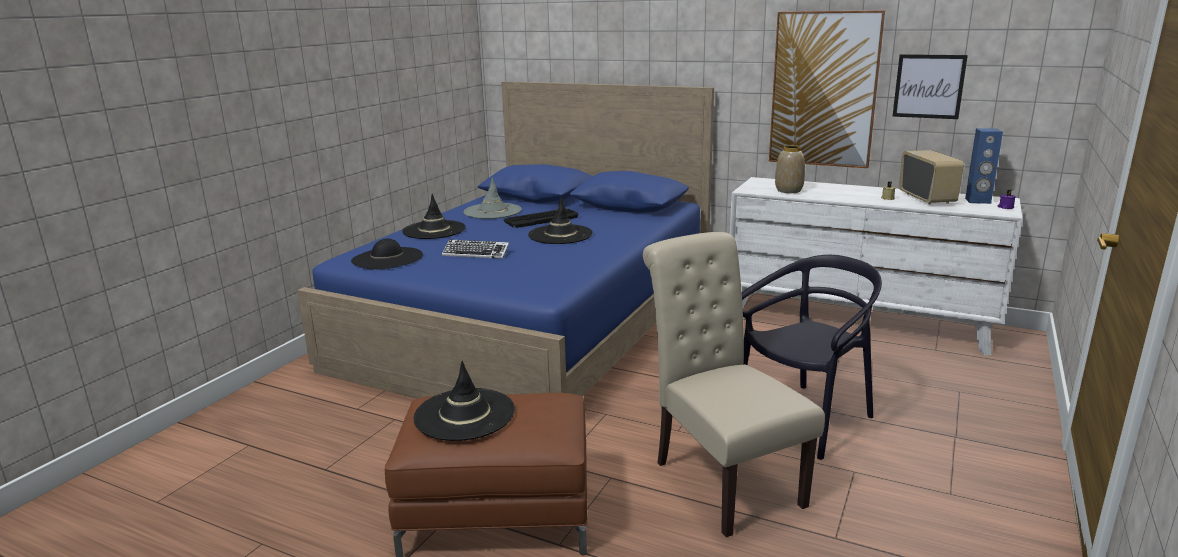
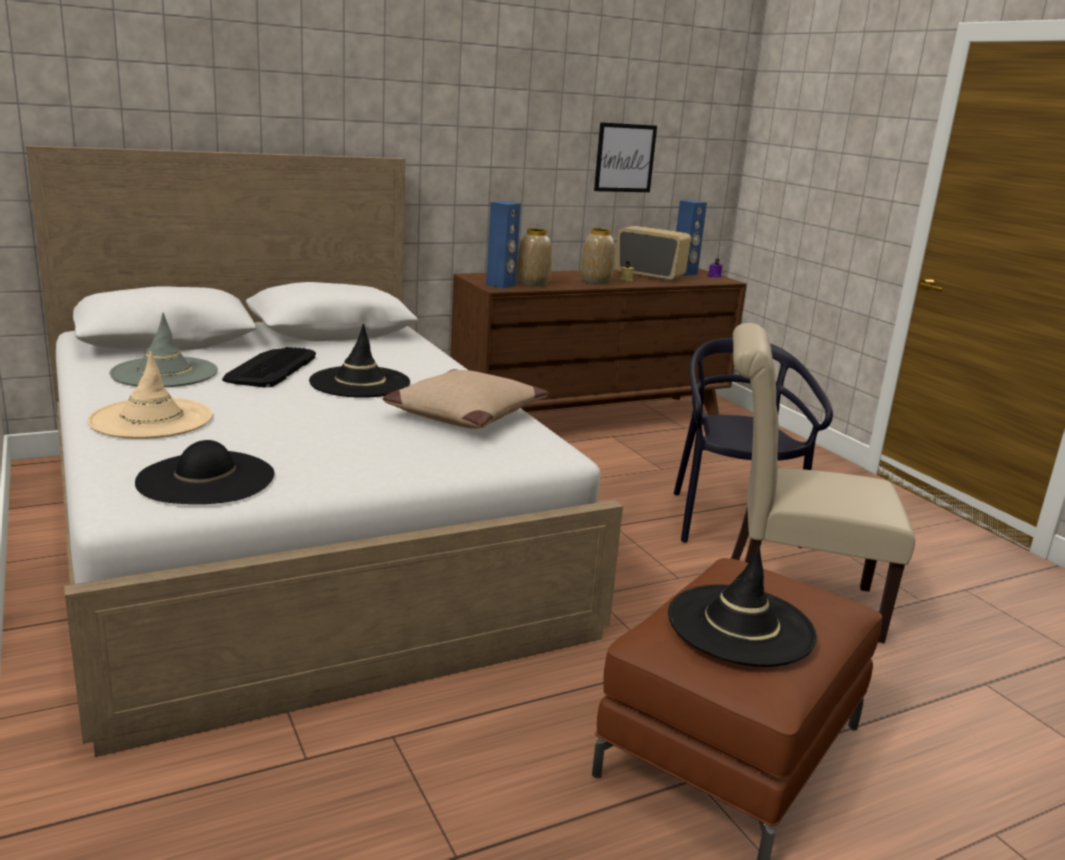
camera: 55 degrees left, 0 degrees up
(434, 230) = (151, 419): black hat -> beige hat
(476, 253) = (323, 433): keyboard -> none
(534, 322) = (296, 533): blue bed -> white bed
(563, 263) = (465, 414): none -> beige pillow
(758, 188) = (501, 285): none -> blue speaker
(824, 90) = (528, 161): picture -> none
(851, 196) = (595, 281): none -> vase
(858, 320) = (591, 420): white dresser -> brown dresser

